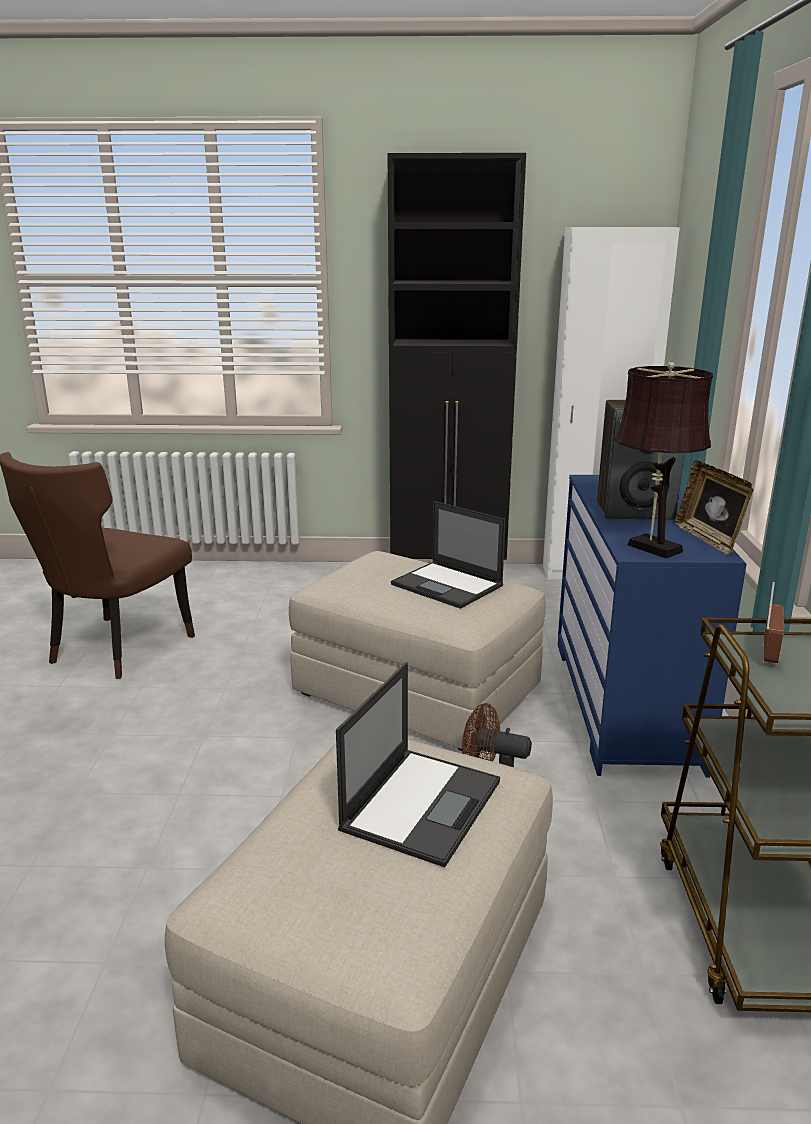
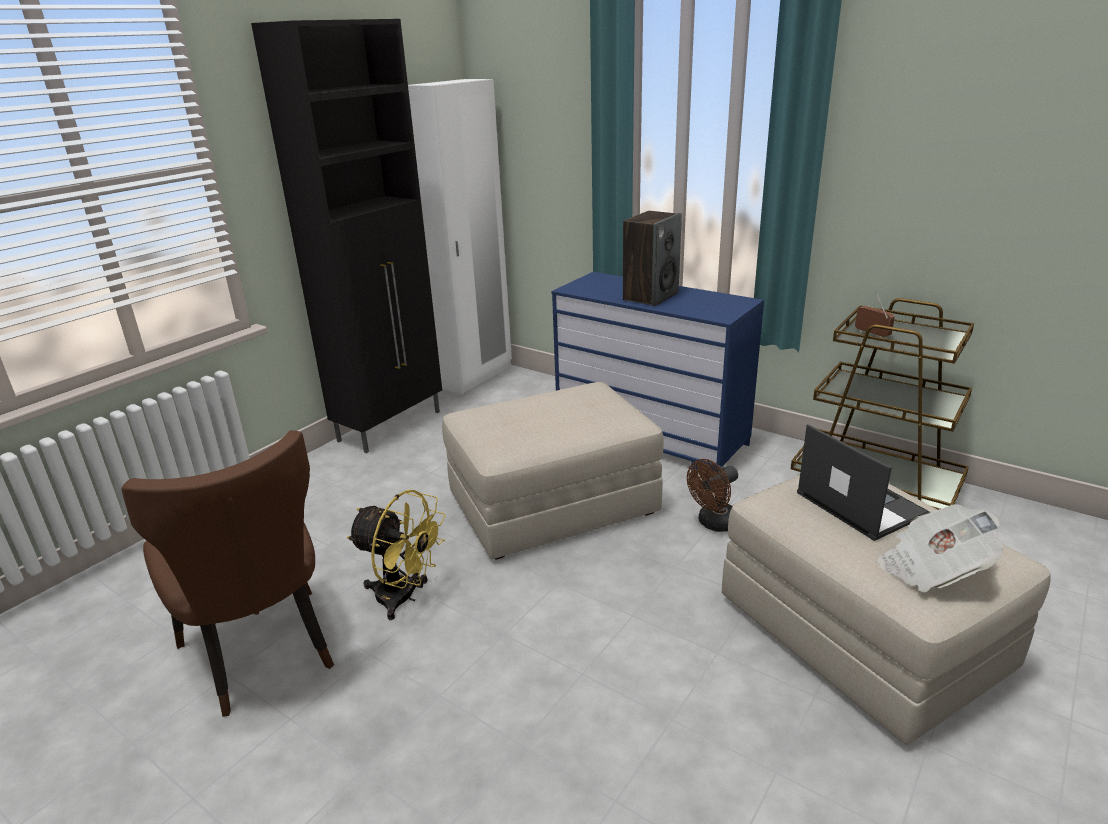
camera: 55 degrees left, 5 degrees up
(216, 674) = (404, 598): none -> yellow fan
(307, 889) = (932, 569): none -> newspaper
(448, 585) = (563, 405): laptop -> none
(650, 547) = (716, 310): brown table lamp -> none
(709, 539) = (720, 295): picture frame -> none

